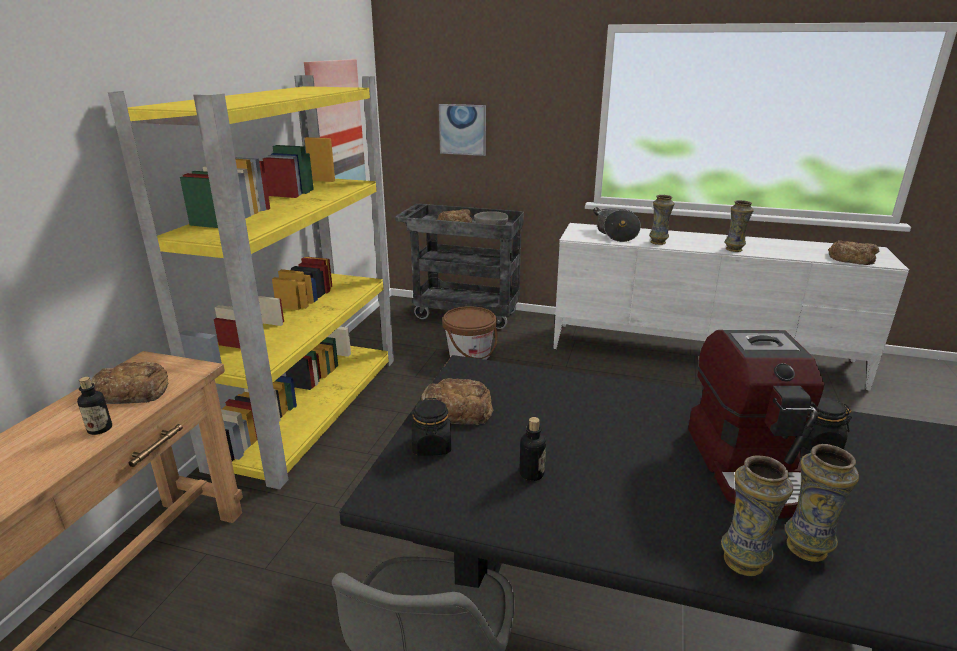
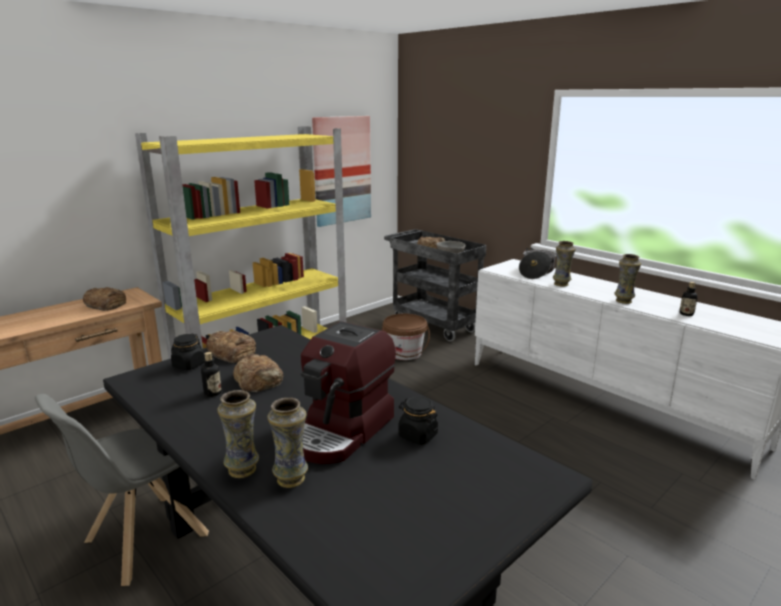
camera: 30 degrees right, 5 degrees down
(100, 429) = (69, 317): bottle -> bottle (686, 314)
(462, 129) = (449, 173): picture -> none
(851, 258) = (740, 329): bread -> bread (259, 379)

